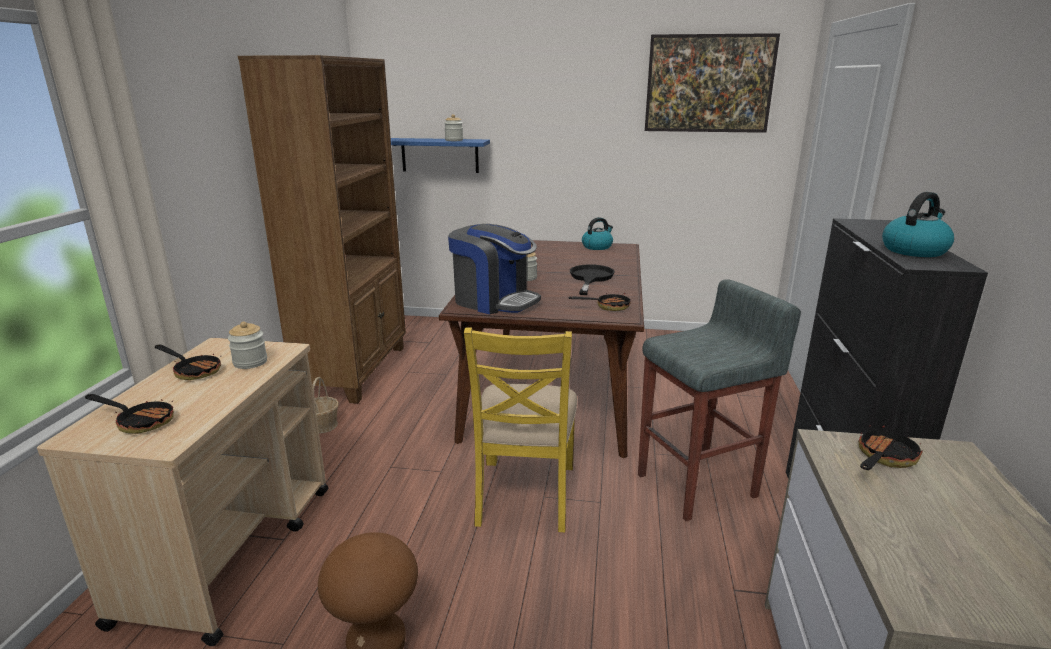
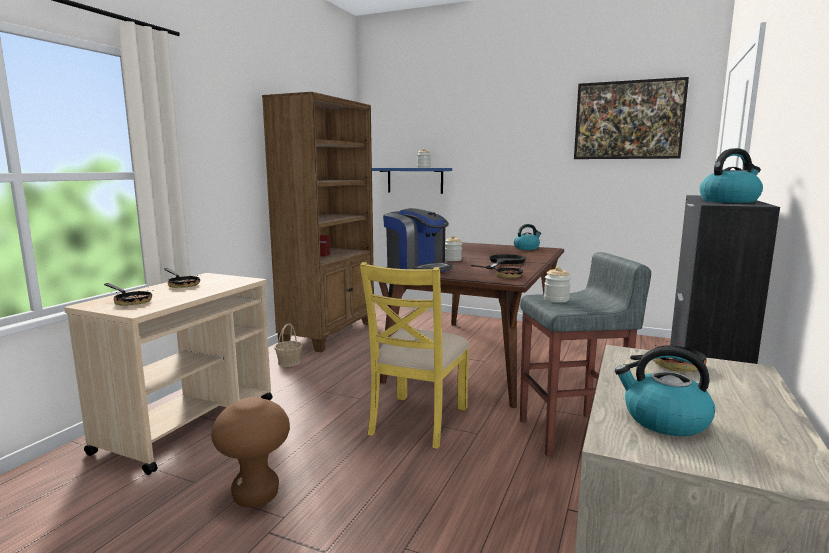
camera: 15 degrees right, 10 degrees down
(250, 362) = (220, 283): jar -> jar (556, 299)
(935, 557) = (664, 420): none -> kettle

